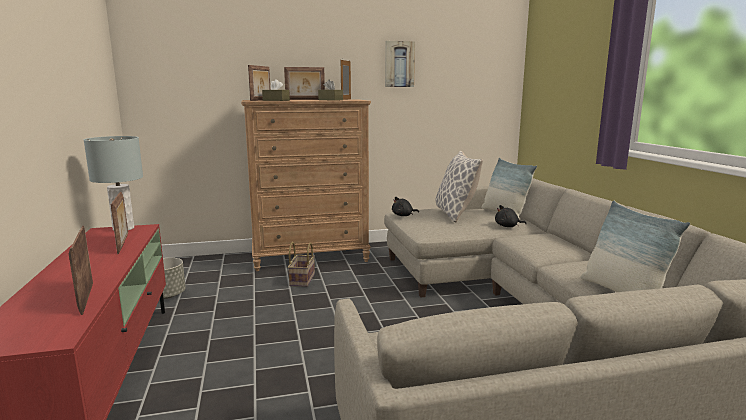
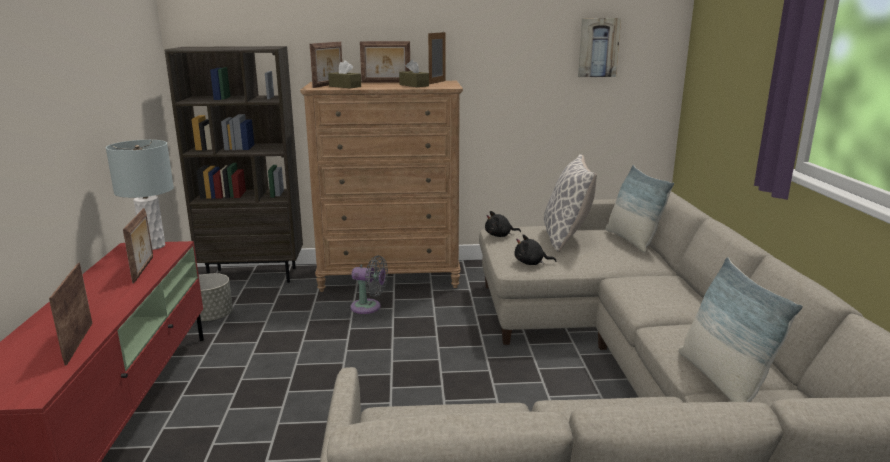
camera: 10 degrees right, 5 degrees up
(194, 263) = (254, 275): none -> brown bookcase
(301, 279) = (369, 307): basket -> grey fan
(399, 64) = (512, 34): picture -> picture (598, 47)
(508, 226) = (626, 262): black plush toy -> black plush toy (531, 263)

